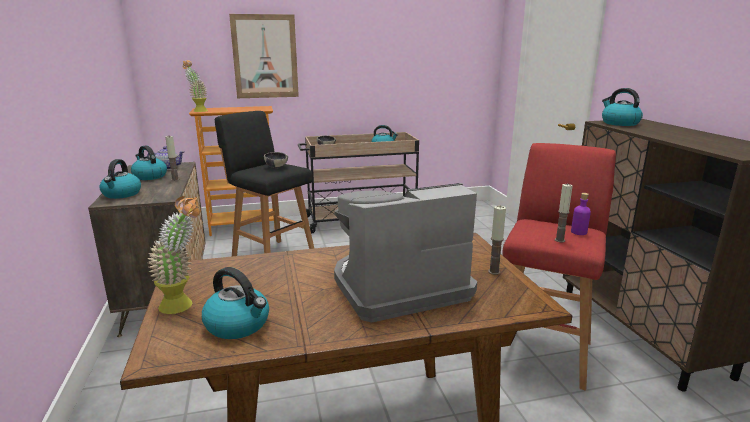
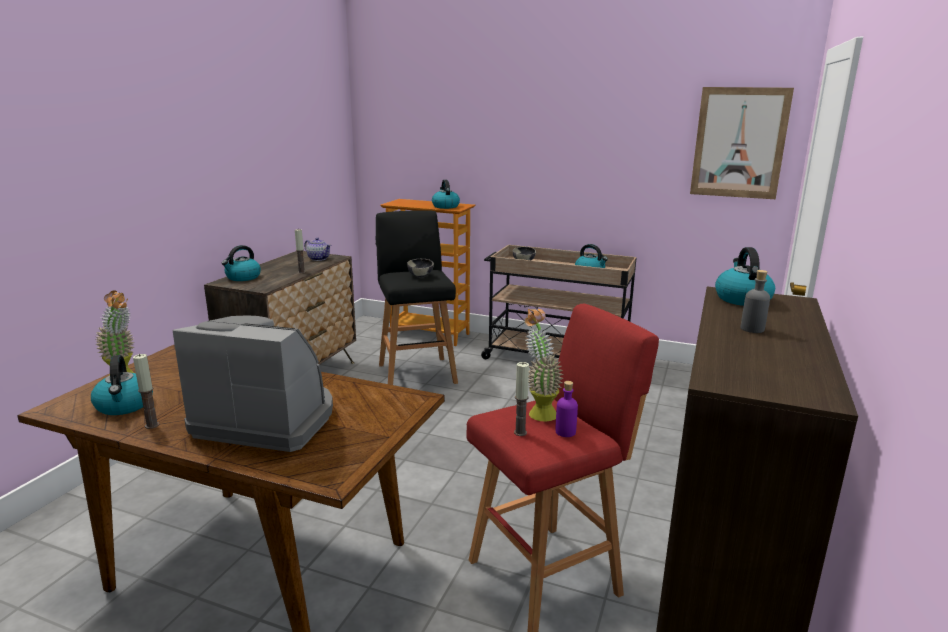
camera: 35 degrees right, 0 degrees up
(149, 176) = (290, 264): kettle -> kettle (445, 206)
(198, 111) = (394, 202): potted plant -> potted plant (538, 411)
(265, 56) = (475, 148): picture -> picture (739, 143)
(494, 272) = (368, 436): candle -> candle (152, 425)
(670, 133) = (752, 329): none -> grey bottle

